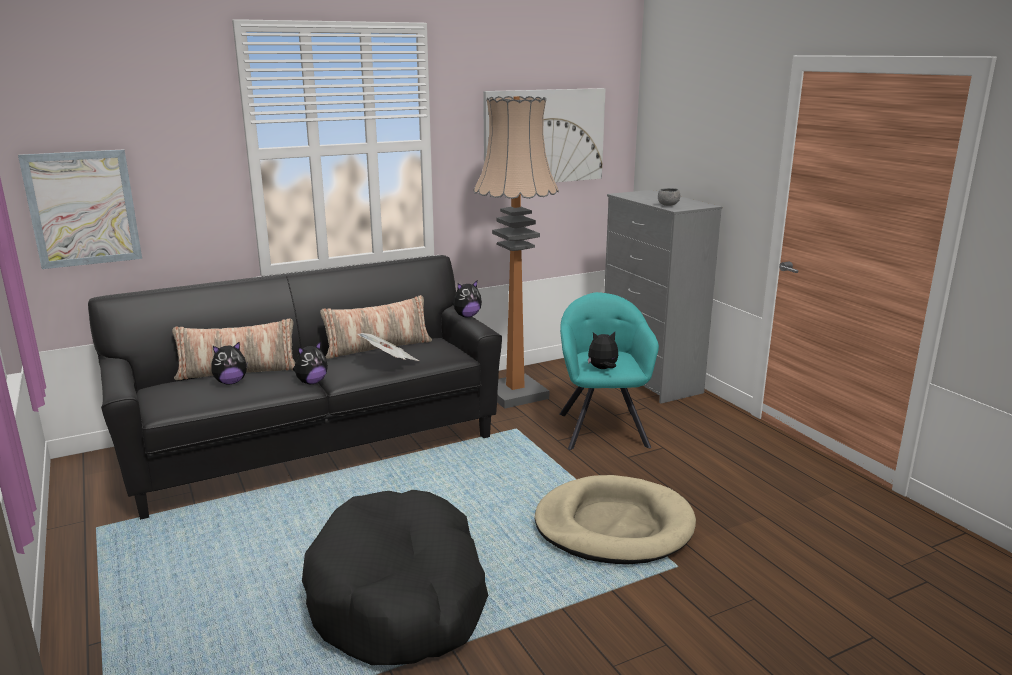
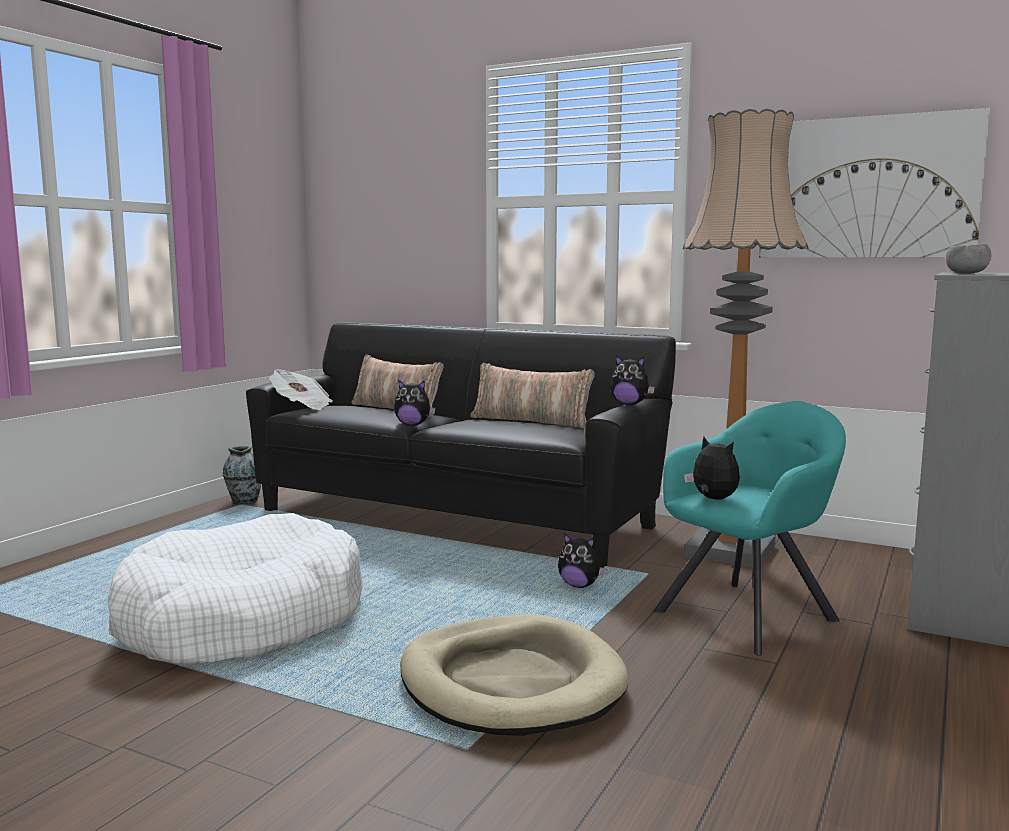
camera: 55 degrees right, 10 degrees down
(83, 208) = (359, 247): picture -> none
(87, 523) = (244, 501): none -> vase
(231, 382) = (364, 409): plush toy -> plush toy (579, 585)
(389, 362) = (495, 426): newspaper -> newspaper (302, 406)
(399, 597) = (242, 620): black dog bed -> white dog bed

